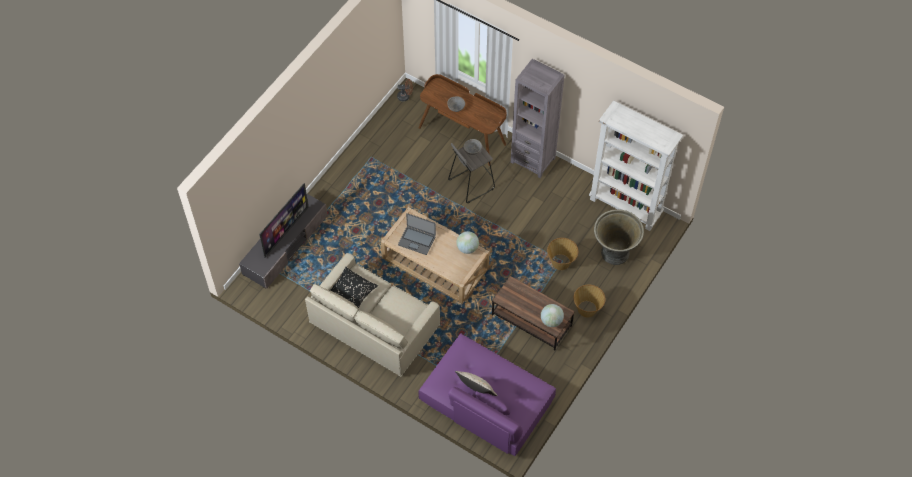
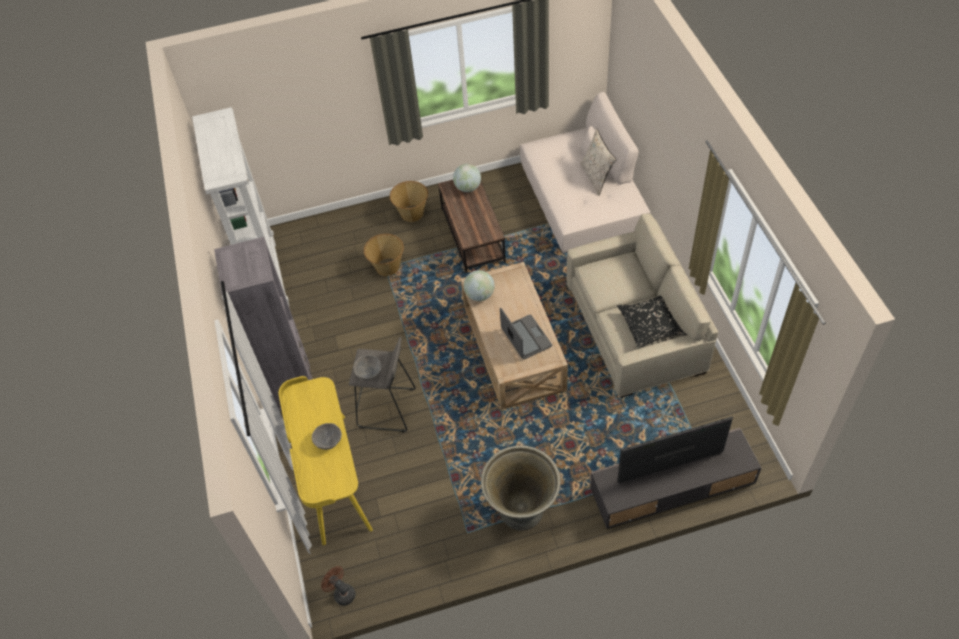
camera: 135 degrees left, 5 degrees down
(462, 135) = (332, 478): brown desk -> yellow desk
(486, 400) = (583, 198): purple sofa -> beige sofa
(614, 252) = (330, 243): grey planter -> grey planter (522, 511)

